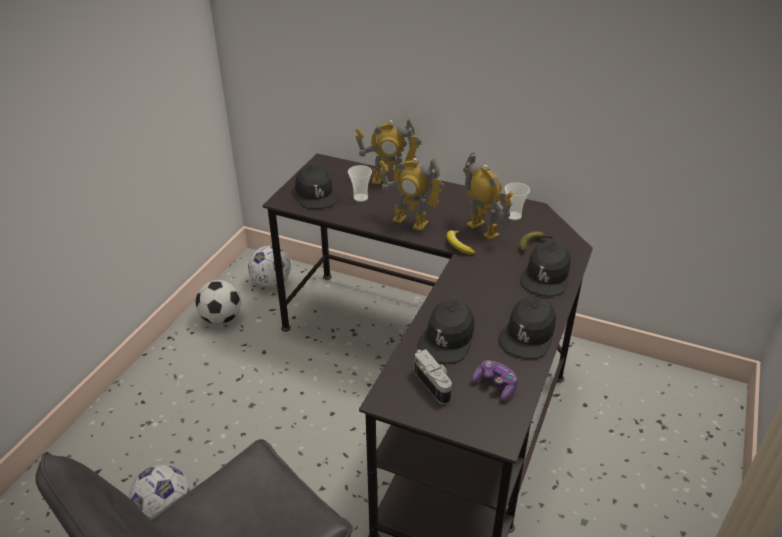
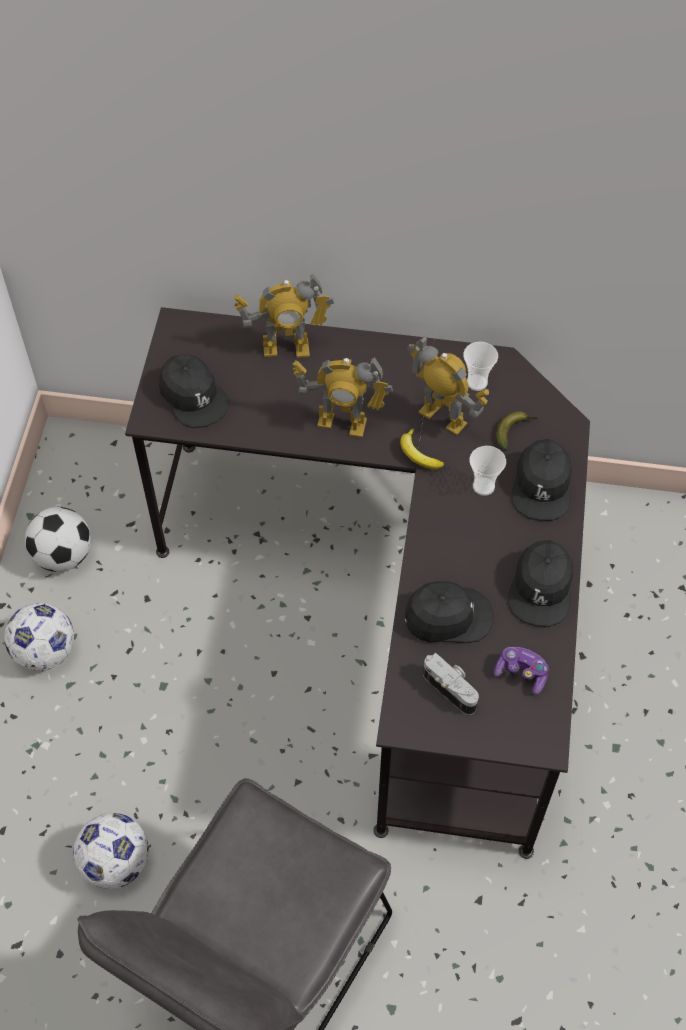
camera: 15 degrees left, 20 degrees up
(272, 282) = (111, 475): football -> football (46, 651)
(360, 198) = (259, 390): cup -> cup (483, 486)
(447, 339) = (448, 617): black cap -> black cap turned 105 degrees counterclockwise

